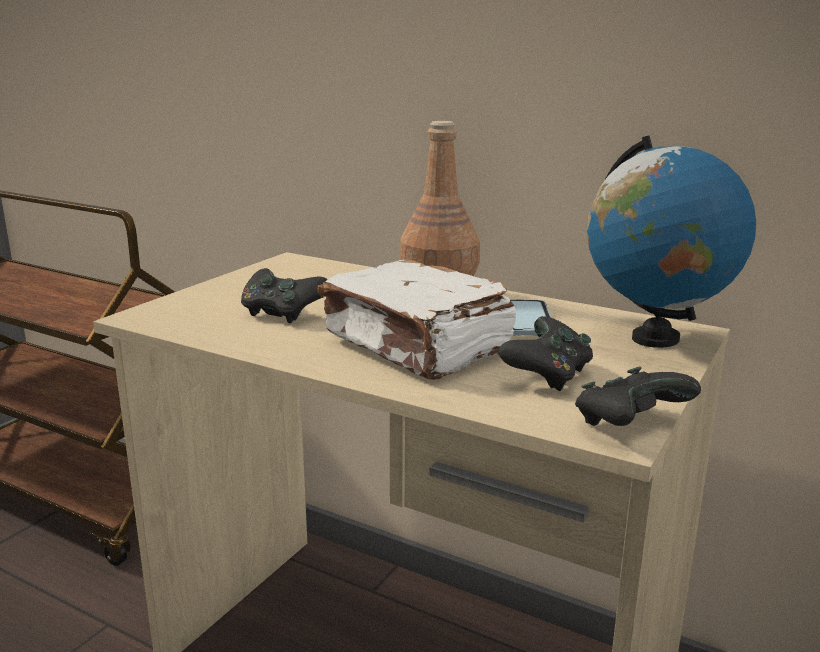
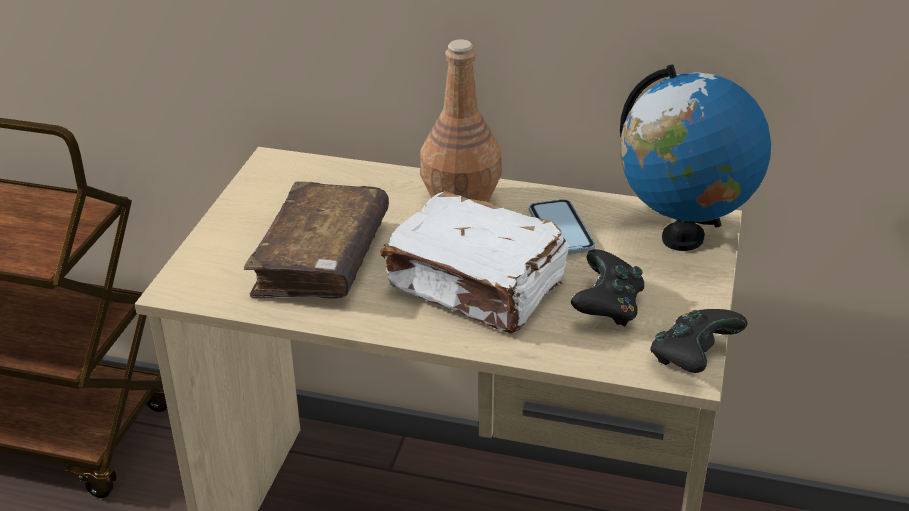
camera: 15 degrees left, 15 degrees up
(282, 313) = (321, 259): black game controller -> brown book

